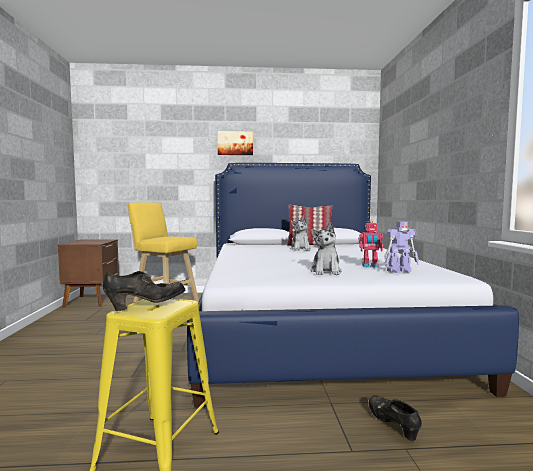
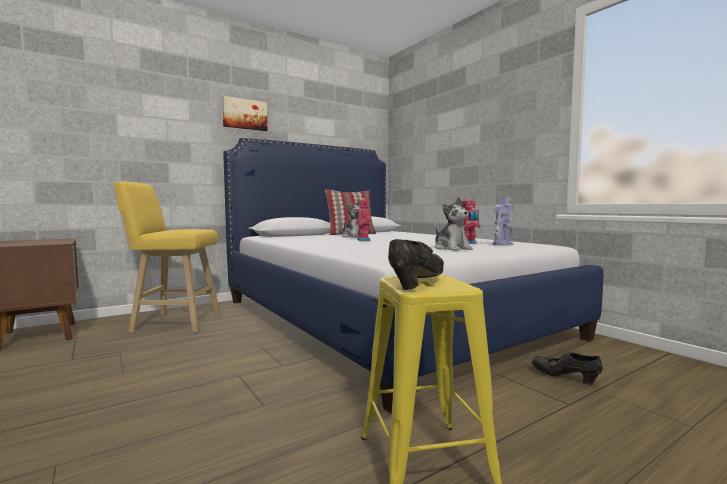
camera: 30 degrees left, 0 degrees up
(287, 254) = (362, 240): none -> toy robot

